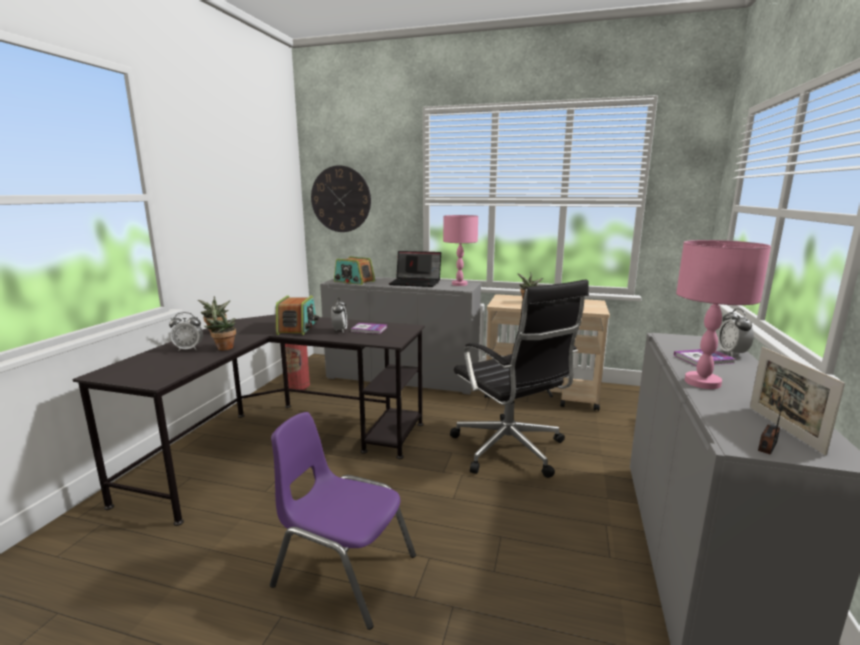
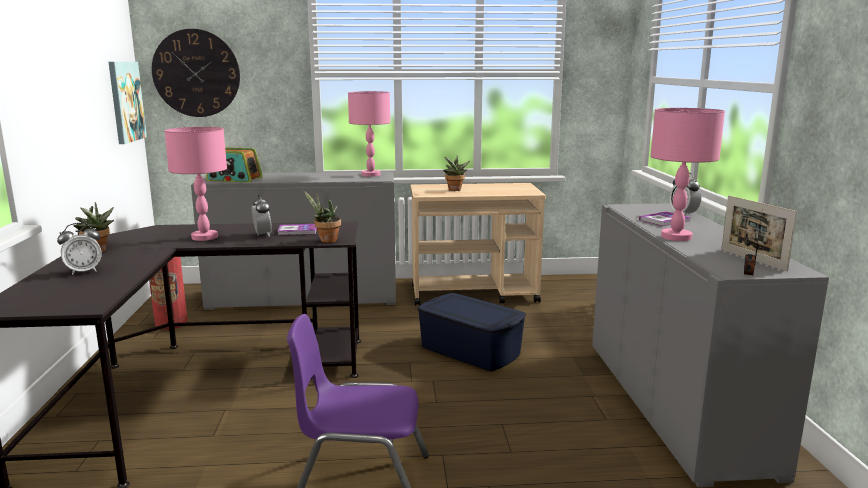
camera: 20 degrees left, 0 degrees up
(223, 348) = (131, 265): potted plant -> potted plant (326, 240)
(287, 219) = (125, 101): none -> picture
(297, 328) = (204, 237): radio -> pink table lamp
(416, 283) = (317, 176): laptop -> none
(510, 450) = (470, 350): black office chair -> blue storage box

